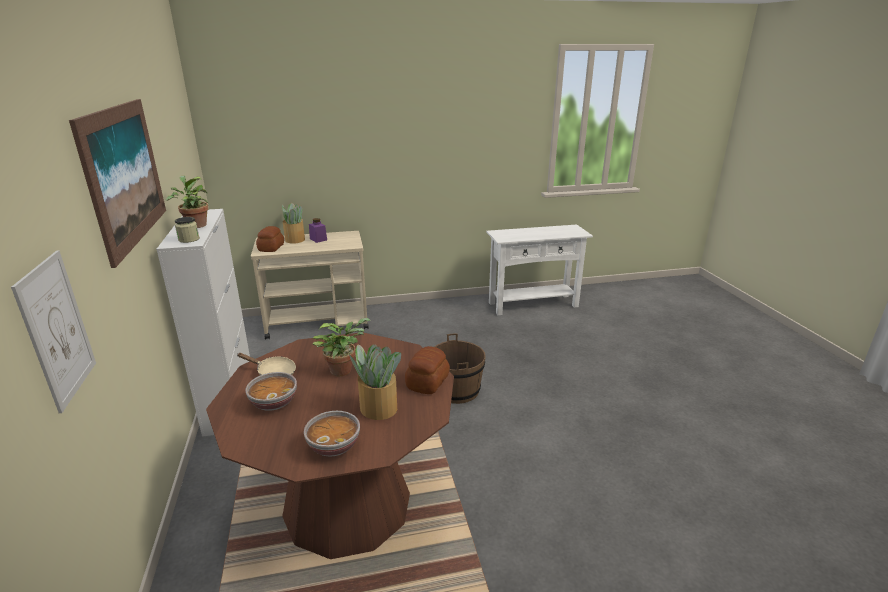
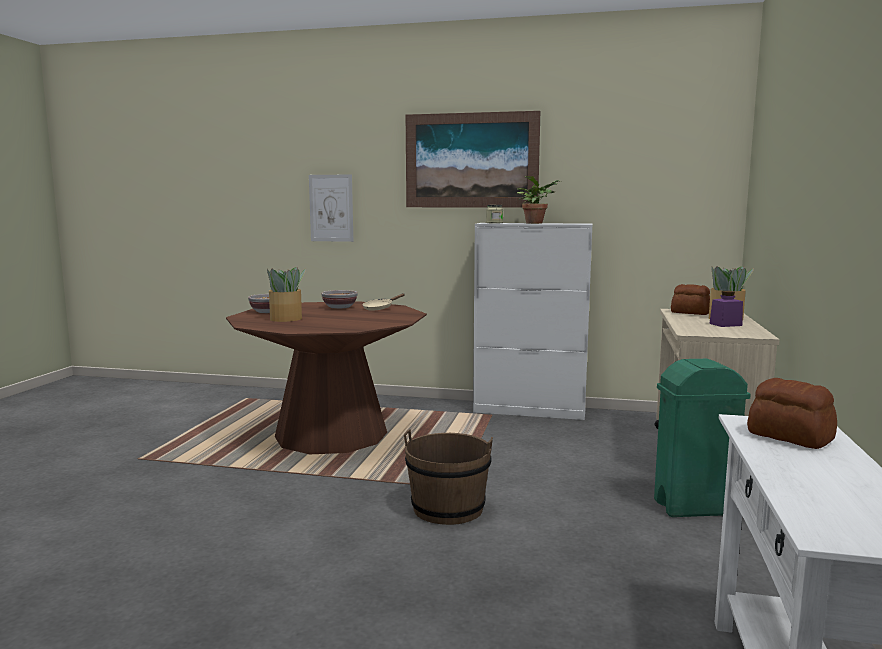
camera: 115 degrees right, 15 degrees down
(343, 369) = (354, 317): potted plant -> none
(398, 322) = (692, 507): none -> green trash can
(428, 382) = (291, 328): bread -> bread (790, 437)

